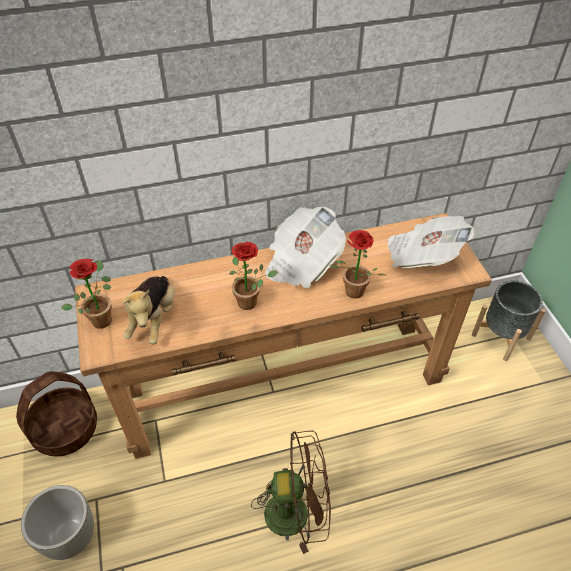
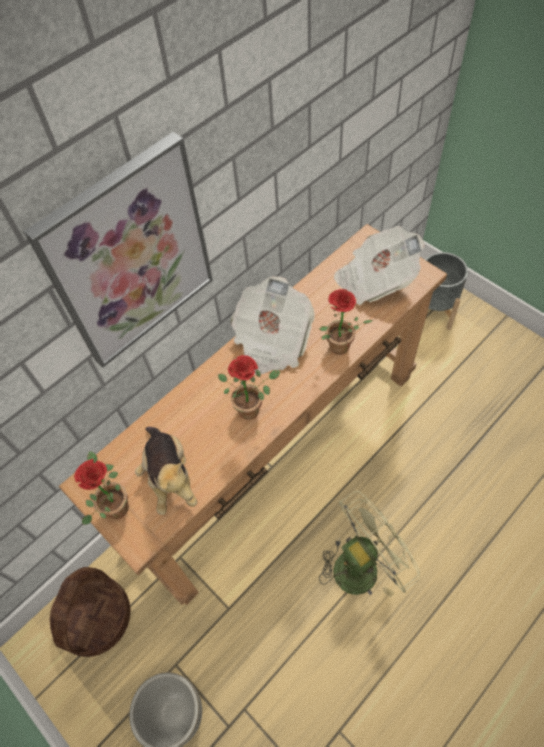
camera: 25 degrees left, 10 degrees up
(191, 116) = (130, 256): none -> picture
(296, 511) = (362, 564): brown fan -> green fan

